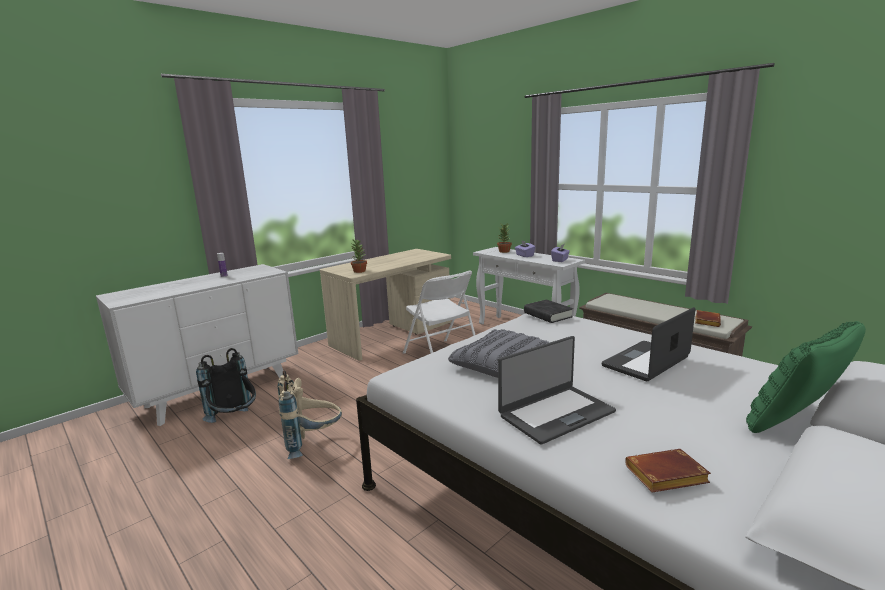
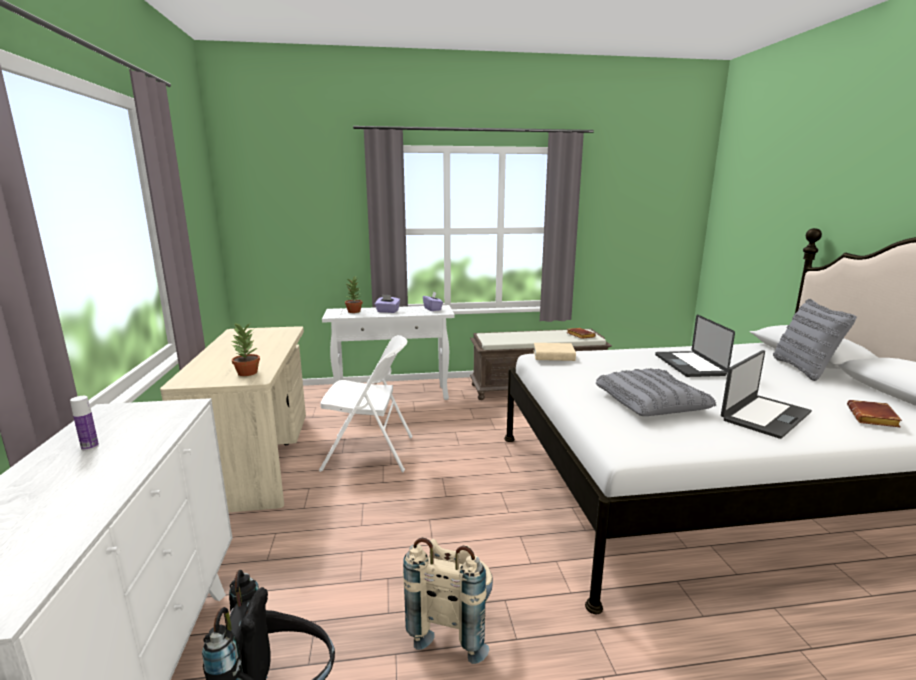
camera: 55 degrees left, 0 degrees up
(548, 315) = (553, 356): black book -> beige book
(555, 413) = (764, 416): laptop -> laptop turned 45 degrees clockwise
(795, 424) = (804, 370): green pillow -> grey pillow

